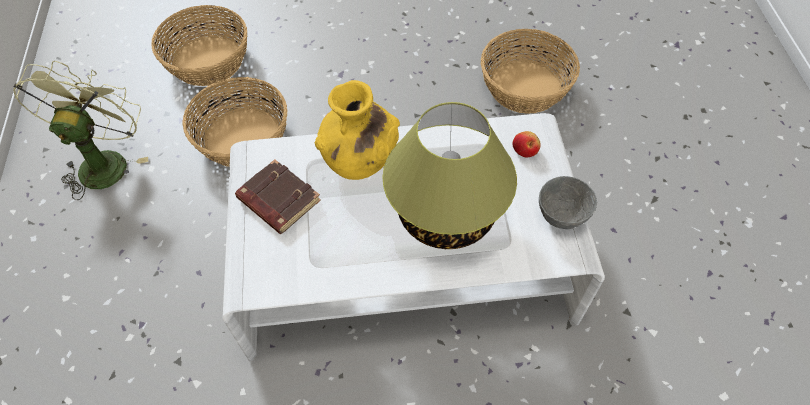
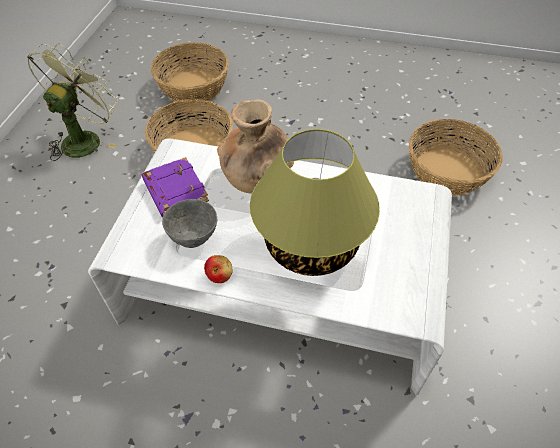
camera: 20 degrees right, 5 degrees down
(277, 200) = (174, 191): brown book -> purple book
(360, 160) = (257, 178): yellow vase -> brown vase
(525, 150) = (408, 211): apple -> apple (219, 275)
(560, 216) = (418, 278): grey bowl -> grey bowl (193, 237)

